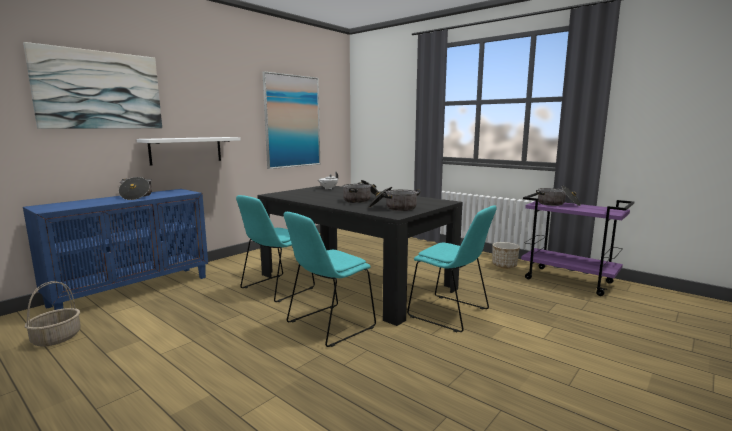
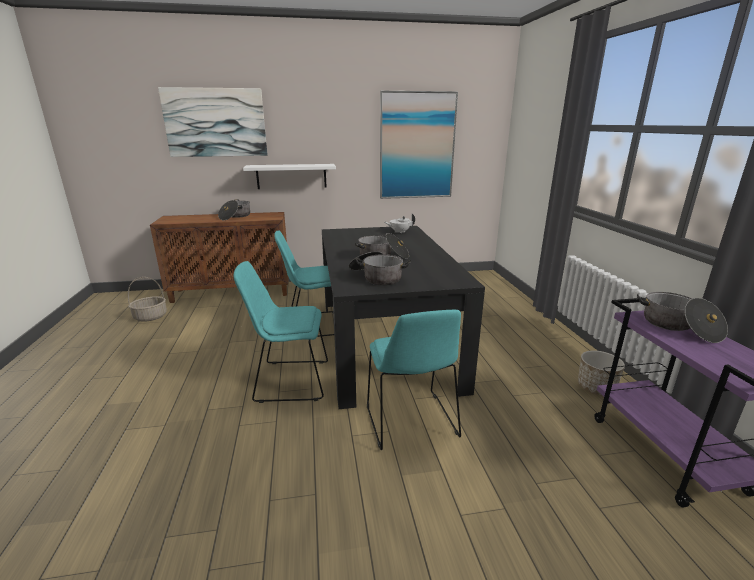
camera: 40 degrees right, 10 degrees up
(133, 290) = (233, 292): blue cabinet -> brown cabinet

